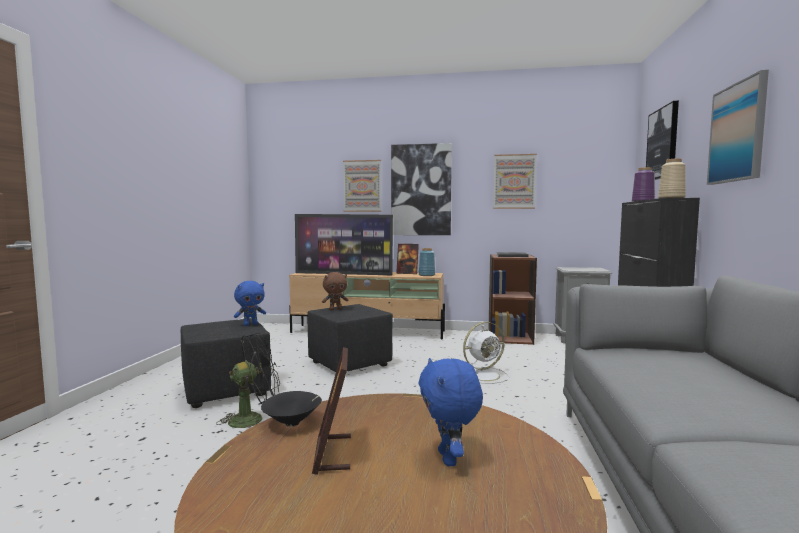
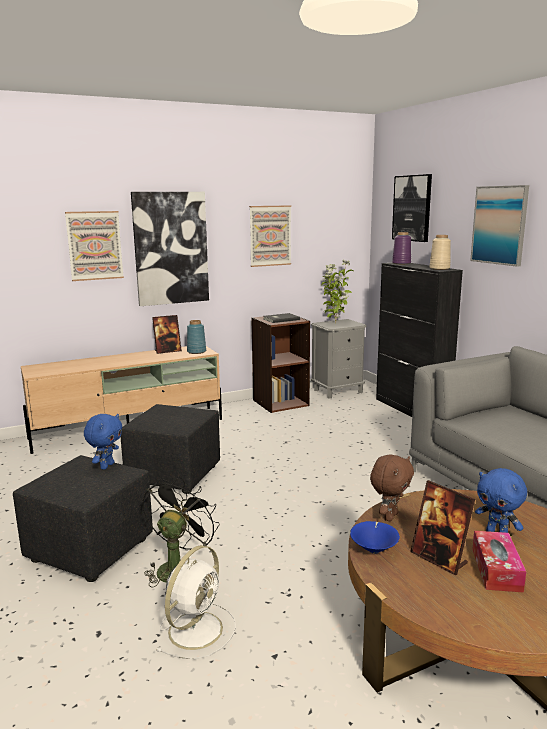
camera: 35 degrees left, 10 degrees up
(293, 423) = (374, 549): black bowl -> blue bowl
(335, 309) = (153, 419): brown plush toy -> brown plush toy (389, 516)
(344, 274) = (98, 366): television -> none
(369, 490) = (496, 569): none -> tissue box
(484, 375) = (312, 451): white fan -> white fan (197, 628)
(579, 268) = (334, 323): none -> potted plant

